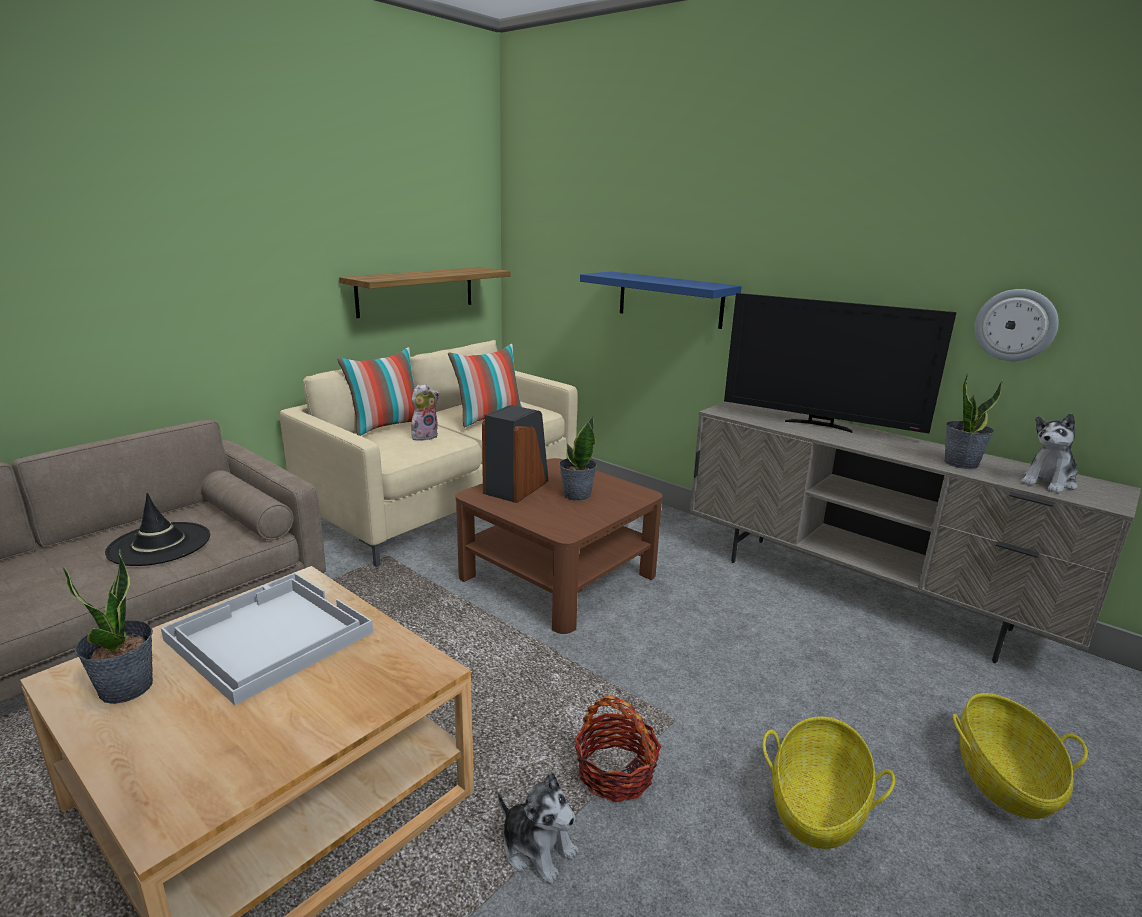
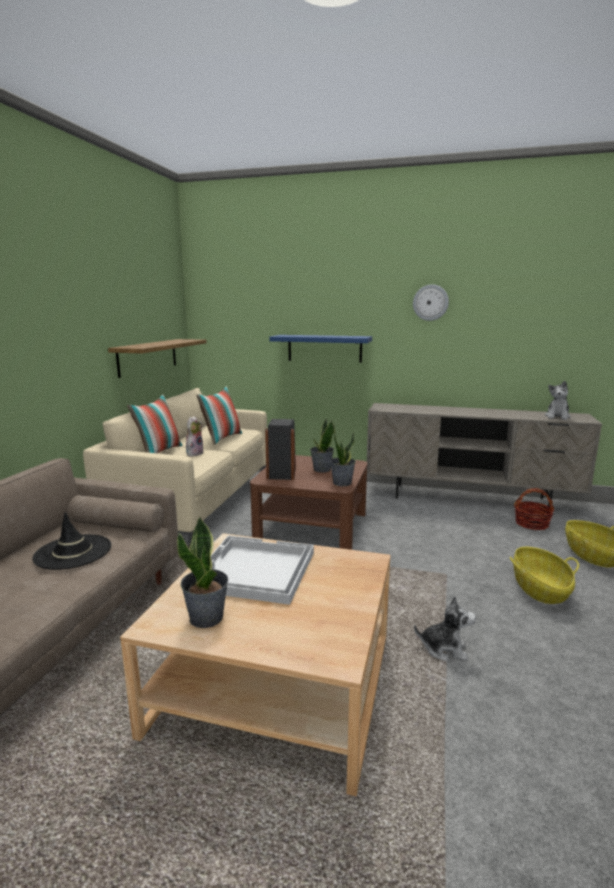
camera: 25 degrees left, 5 degrees down
(615, 773) = (444, 606): basket -> basket (531, 524)
(819, 425) = (434, 408): television -> none
(960, 463) = (515, 415): potted plant -> potted plant (342, 483)
(1015, 325) = (524, 343): wall clock -> wall clock (430, 302)

